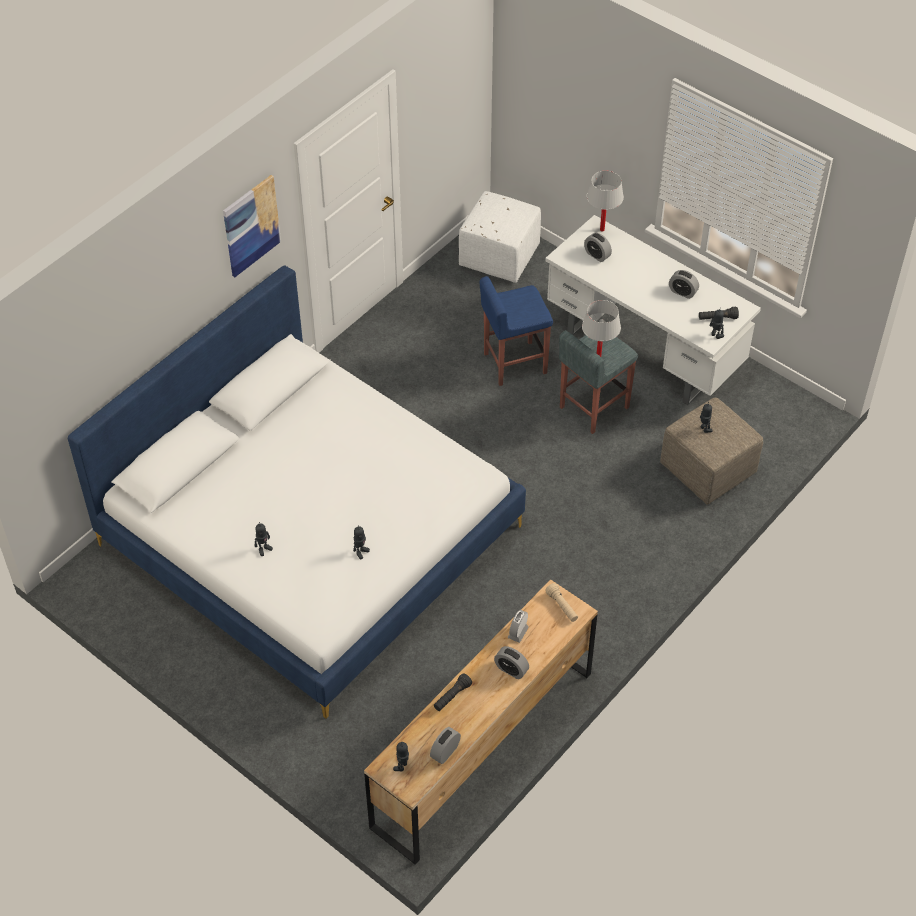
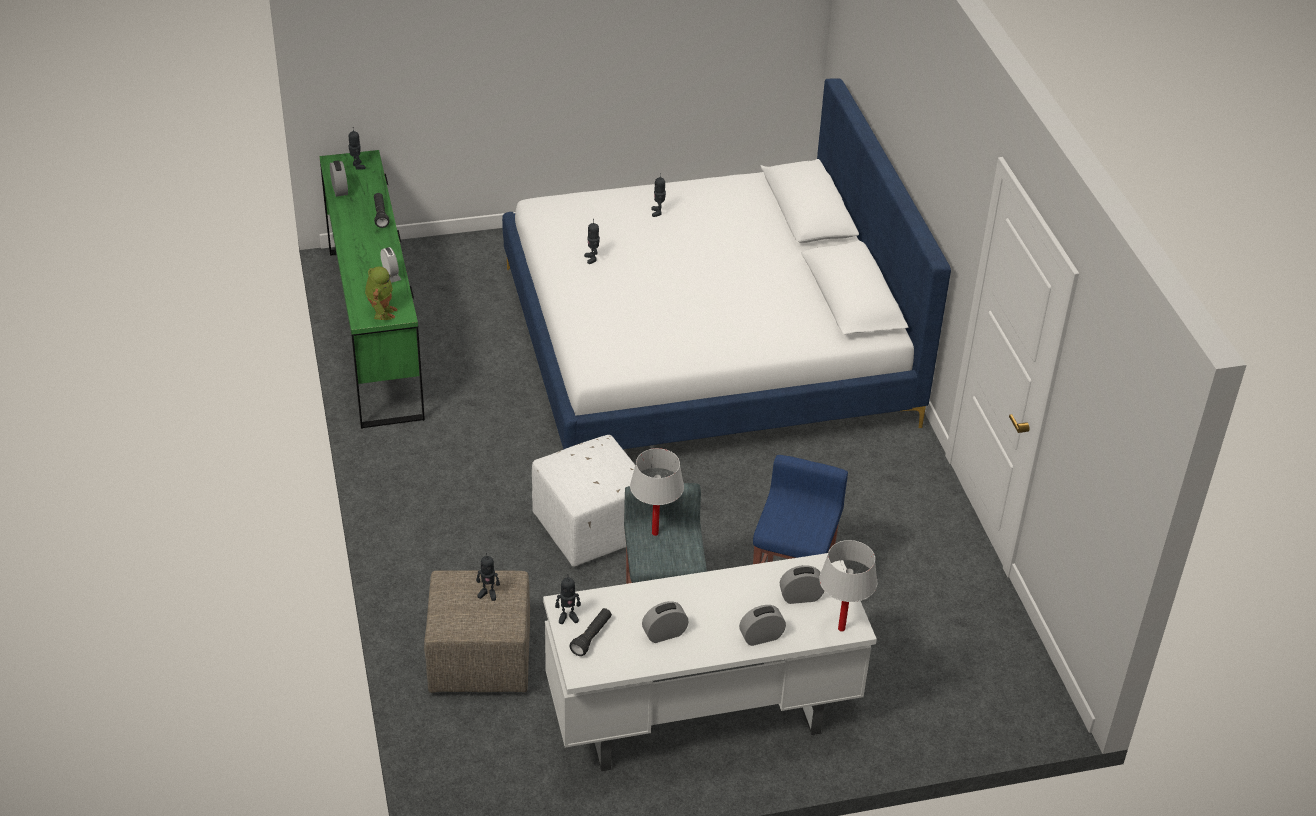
camera: 125 degrees right, 10 degrees down
(251, 225) = (956, 169): picture -> none
(483, 748) = (375, 331): brown dresser -> green dresser
(499, 256) = (986, 687): white ottoman -> white ottoman (592, 528)
(511, 669) = (362, 255): alarm clock -> alarm clock (761, 637)
(562, 607) = (381, 312): beige flashlight -> toy robot

